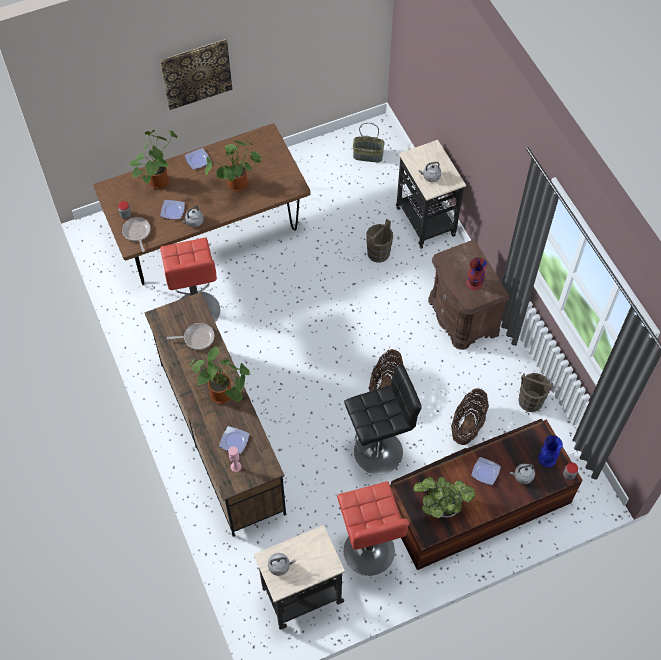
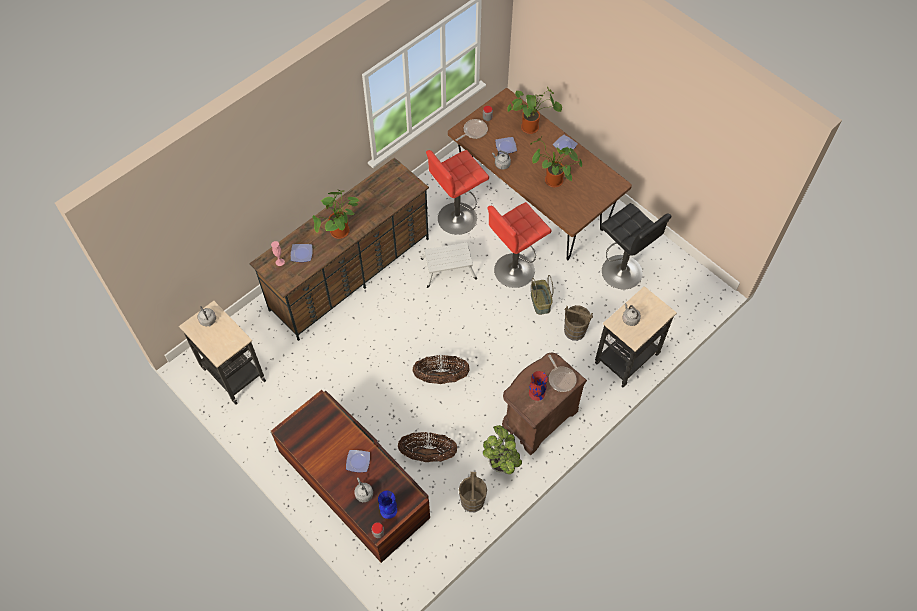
camera: 70 degrees right, 0 degrees up
(196, 73) = (613, 91): picture -> none
(197, 338) = (384, 198): frying pan -> frying pan (561, 378)
(257, 338) = (449, 268): none -> white step ladder
(368, 155) = (678, 290): basket -> basket (541, 302)
(368, 551) = (284, 410): red stool -> red stool (513, 270)
(379, 452) = (376, 391): black stool -> black stool (622, 272)
(441, 506) = (314, 435): potted plant -> potted plant (501, 461)

